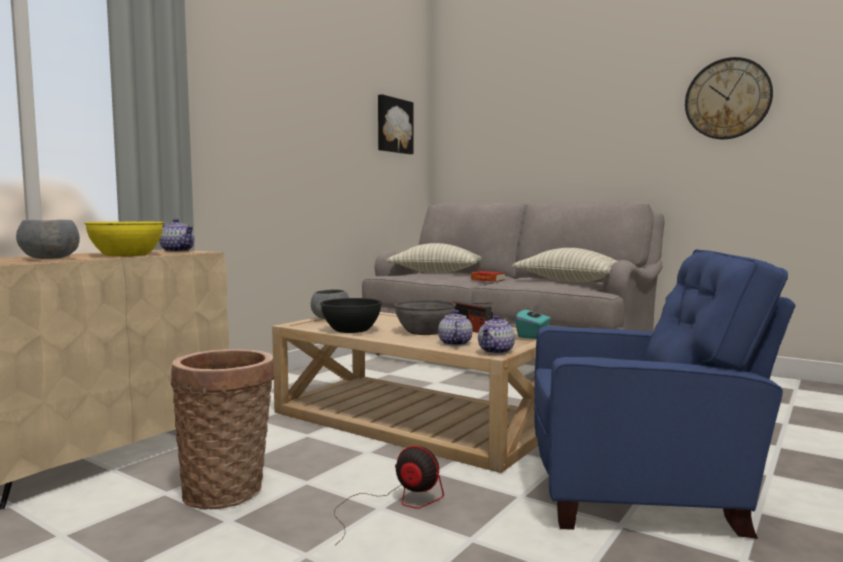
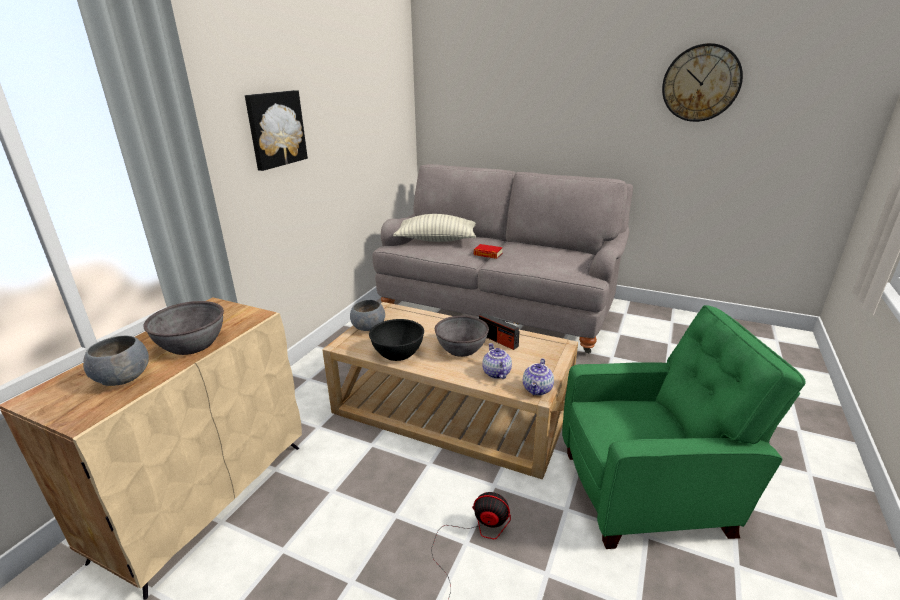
camera: 10 degrees left, 20 degrees up
(126, 255) = (192, 345): yellow bowl -> grey bowl
(178, 251) = (232, 314): teapot -> none
(228, 490) = (334, 537): basket -> none
(393, 125) = (384, 89): picture -> picture (275, 129)
(533, 335) = (554, 350): turquoise tissue box -> none
(570, 281) = (560, 259): pillow -> none
(640, 493) = (649, 492): blue armchair -> green armchair

